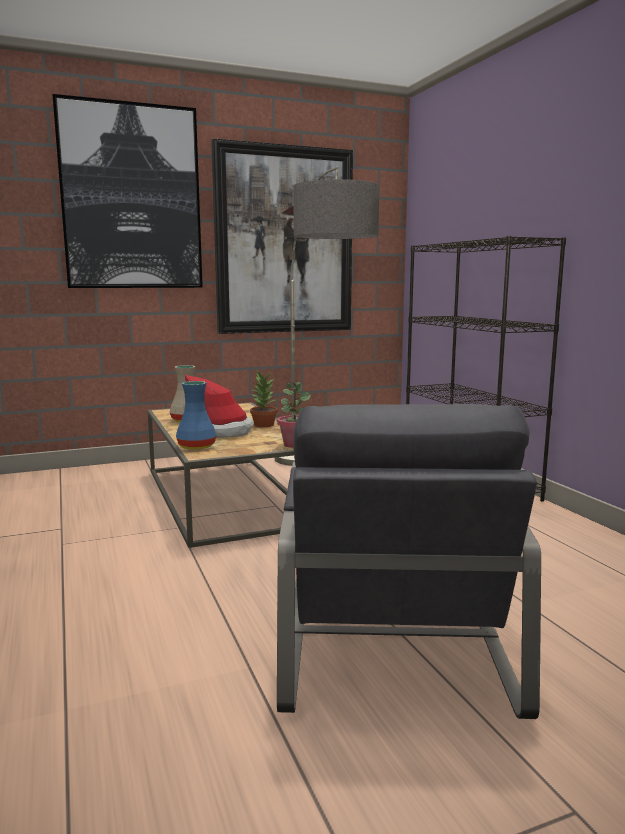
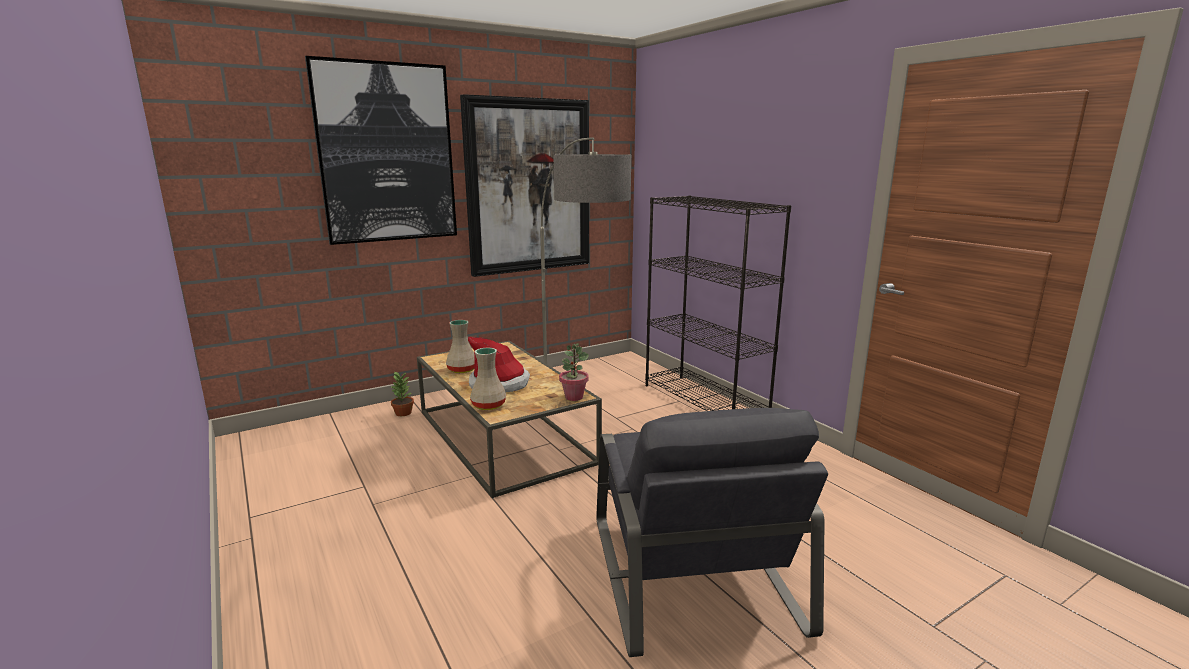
camera: 10 degrees left, 5 degrees up
(196, 447) = (488, 406): blue vase -> beige vase
(263, 425) = (535, 372): potted plant -> potted plant (403, 413)

